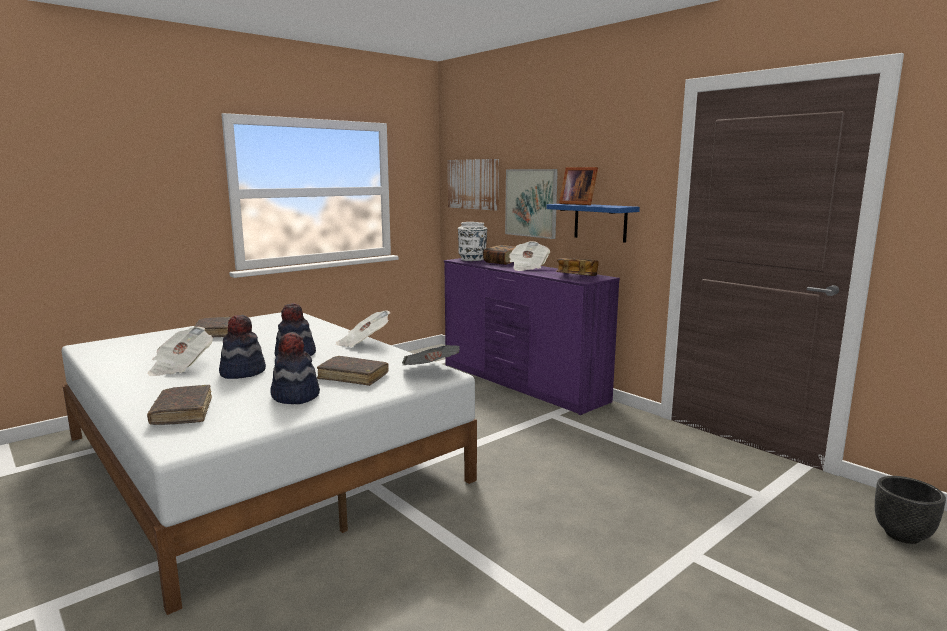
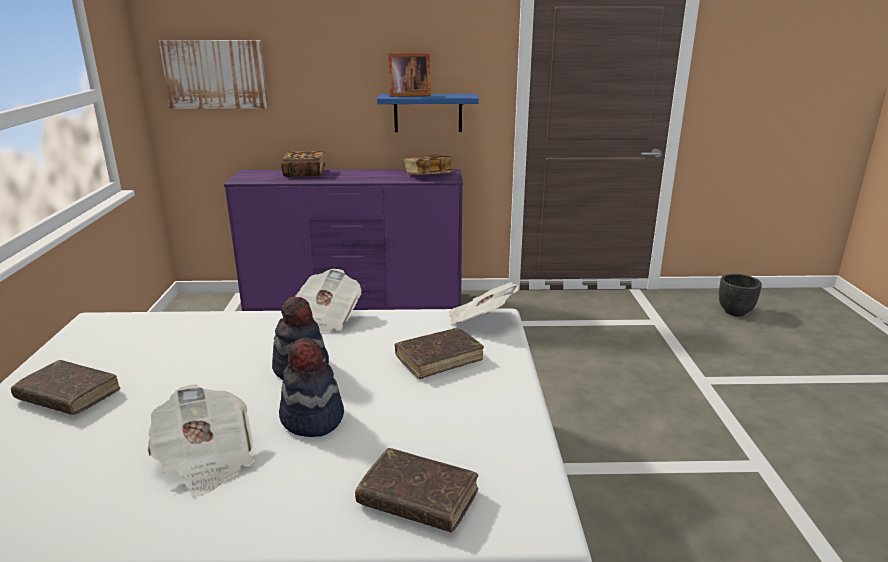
camera: 50 degrees left, 10 degrees up
(295, 396) = (458, 408): hat -> none
(472, 259) = (255, 176): white vase -> none
(527, 268) = (351, 175): newspaper -> none
(531, 203) = (324, 96): picture -> none

